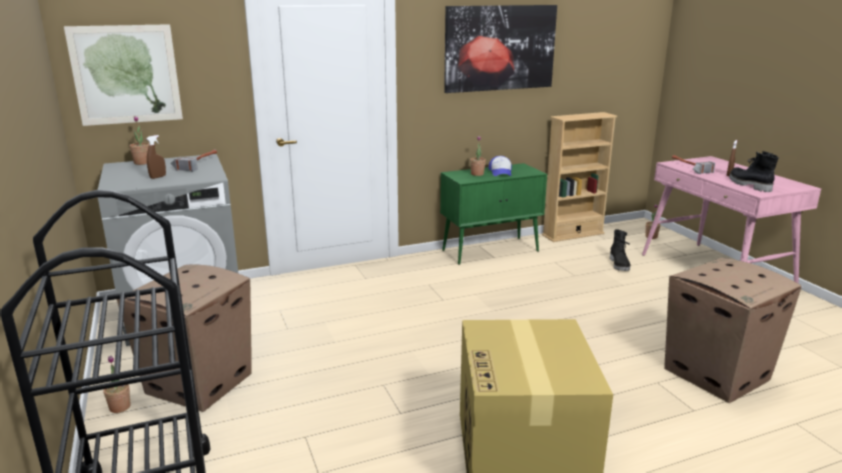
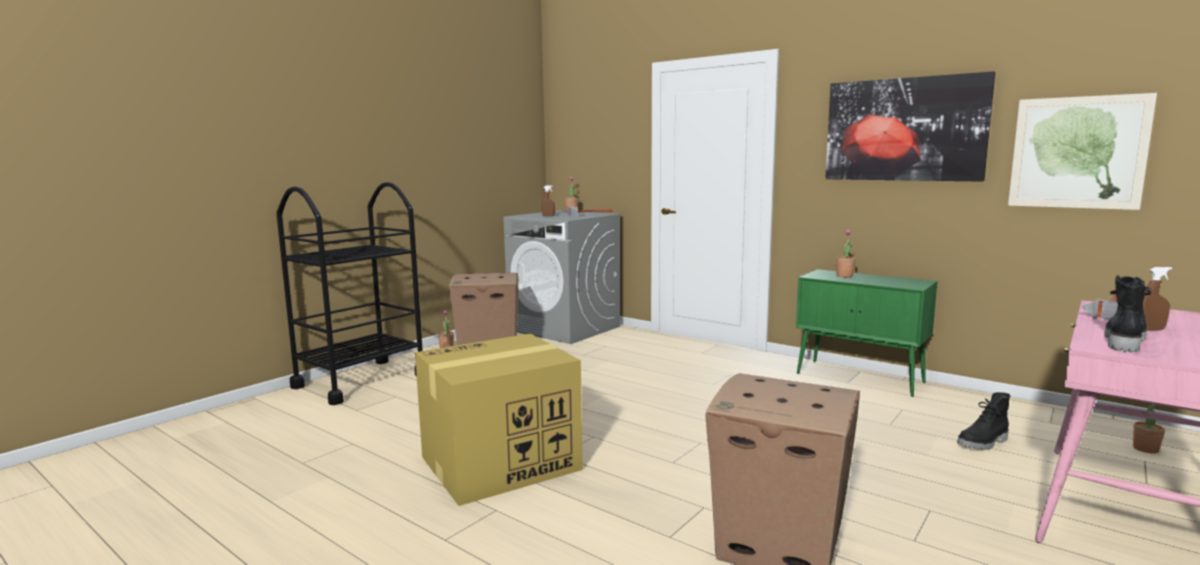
camera: 60 degrees right, 10 degrees down
(126, 75) = (578, 148): picture -> picture (1077, 152)
(501, 172) = (875, 280): cap -> none
(573, 234) = (1012, 403): beige bookcase -> none

